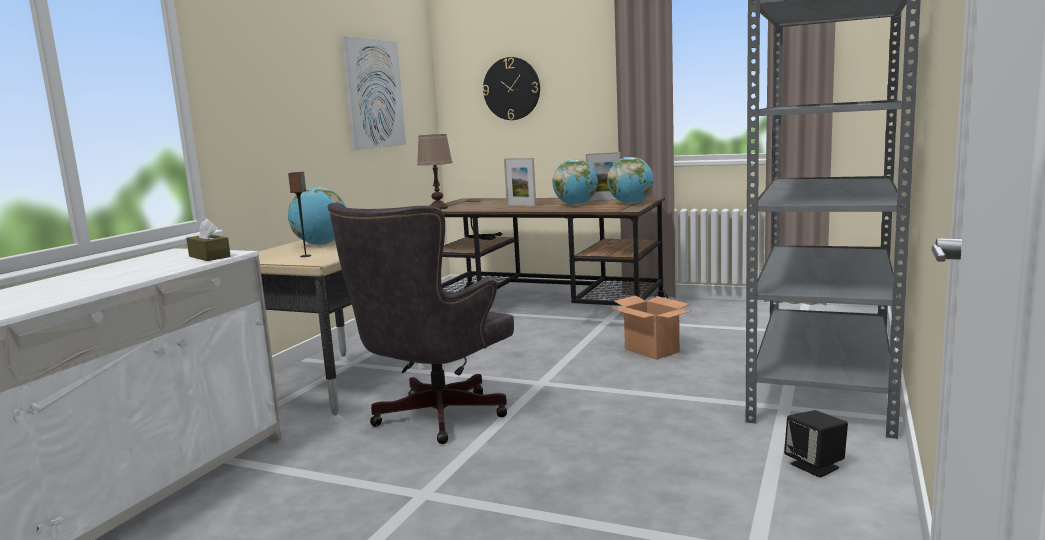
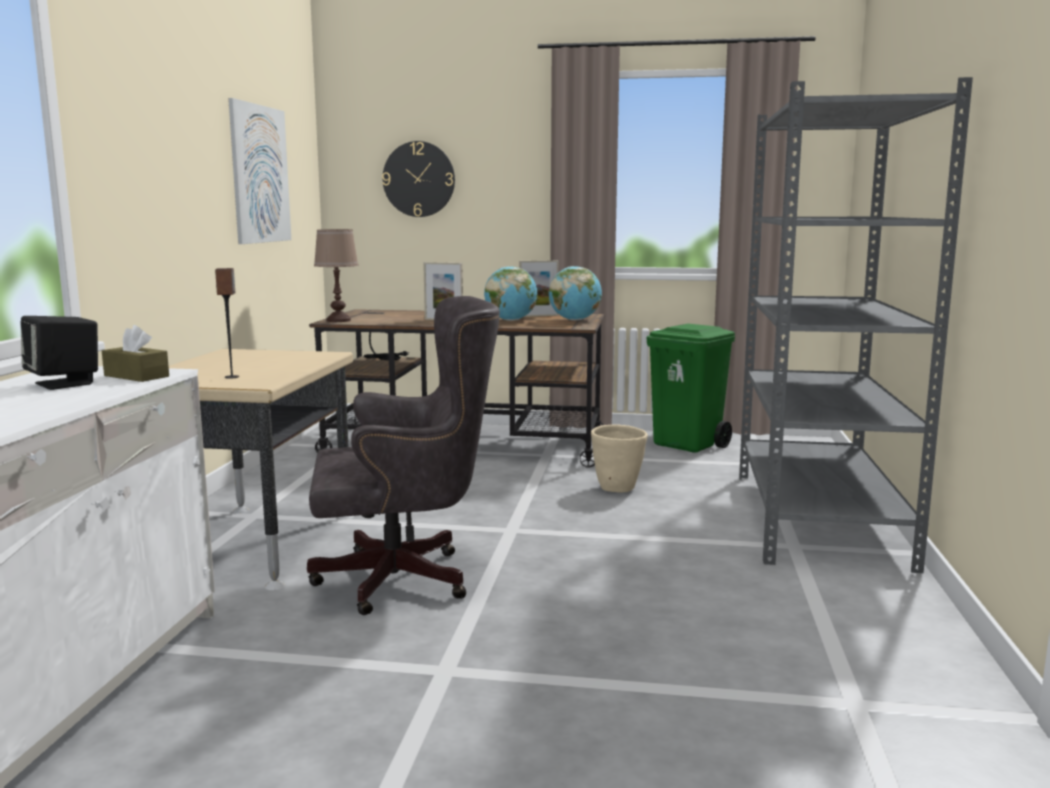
camera: 15 degrees left, 0 degrees up
(321, 244) = (235, 363): globe -> none
(435, 419) = (406, 579): grey office chair -> grey office chair turned 120 degrees counterclockwise
(652, 350) = (618, 489): cardboard box -> beige planter
(739, 313) = (688, 445): none -> green trash can
(815, 466) = (861, 607): black speaker -> black speaker (64, 383)

